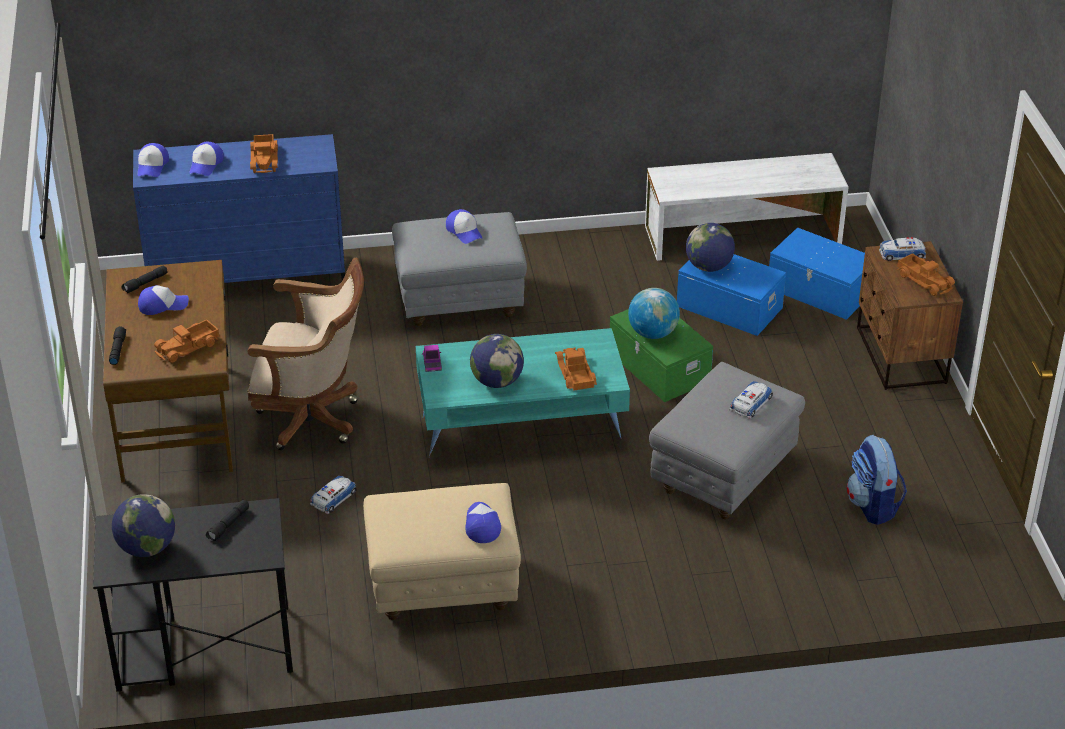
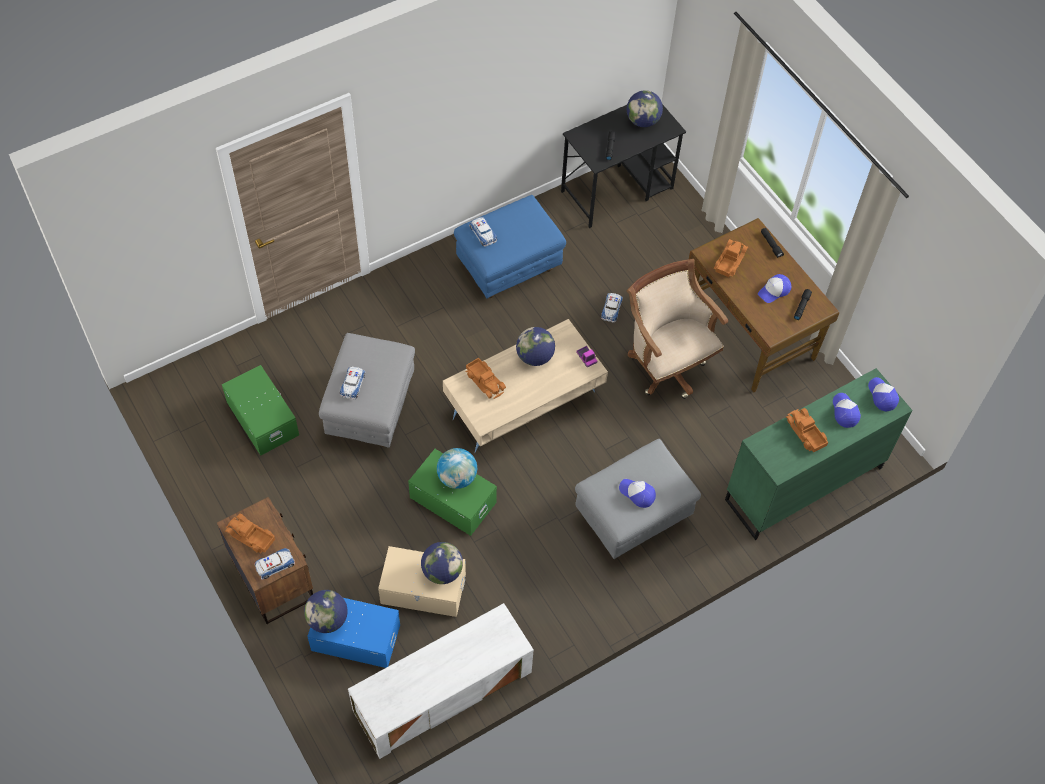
camera: 155 degrees right, 20 degrees up
(248, 280) = (804, 485): blue dresser -> green dresser
(313, 420) = (665, 366): office chair -> office chair turned 75 degrees clockwise
(442, 589) = (509, 267): beige ottoman -> blue ottoman
(481, 525) = (483, 233): cap -> toy car
(521, 429) = (523, 405): turquoise coffee table -> beige coffee table
(729, 306) = (423, 590): blue storage box -> beige storage box
(850, 263) = (327, 619): none -> globe
(873, 506) = (263, 418): backpack -> green storage box

